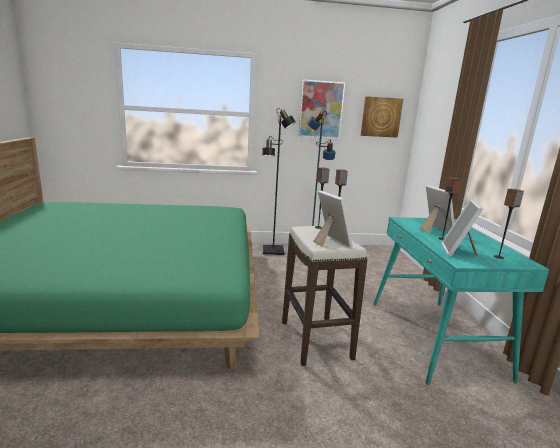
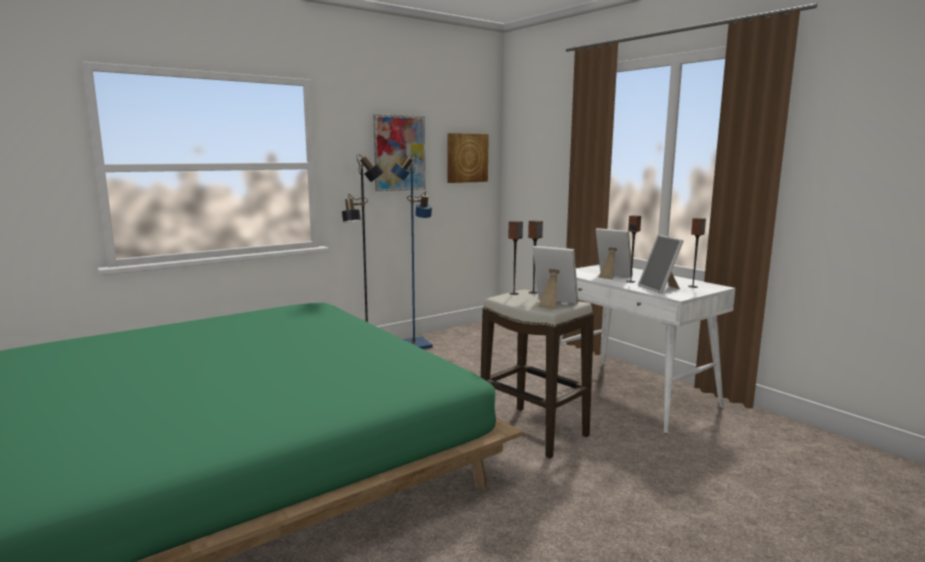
camera: 30 degrees left, 5 degrees down
(435, 338) = (631, 394): turquoise desk -> white desk

